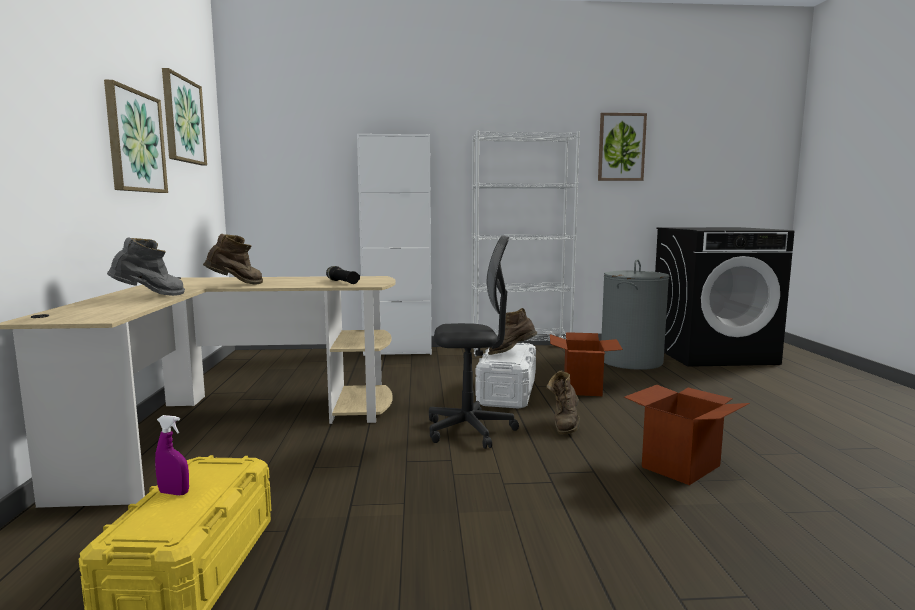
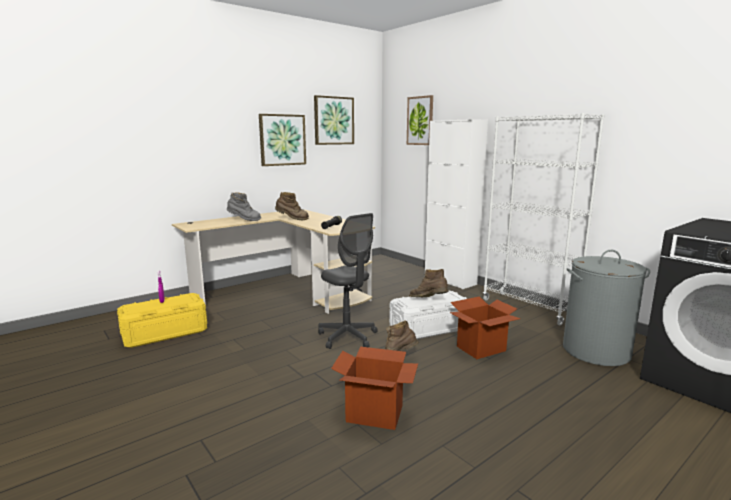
camera: 55 degrees right, 5 degrees up
(621, 147) = (669, 122): picture -> picture (420, 121)

